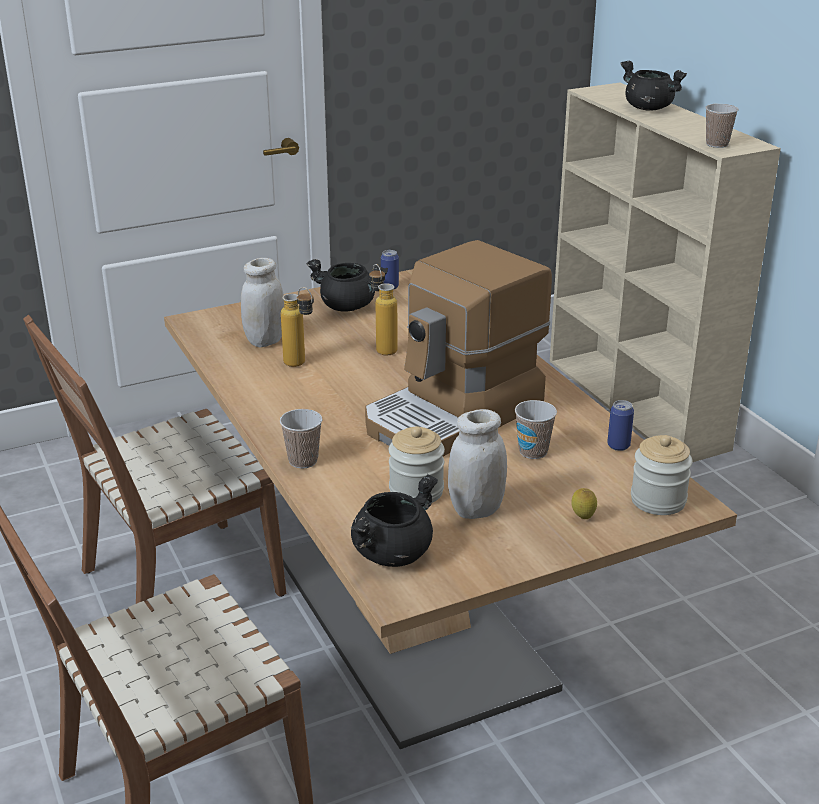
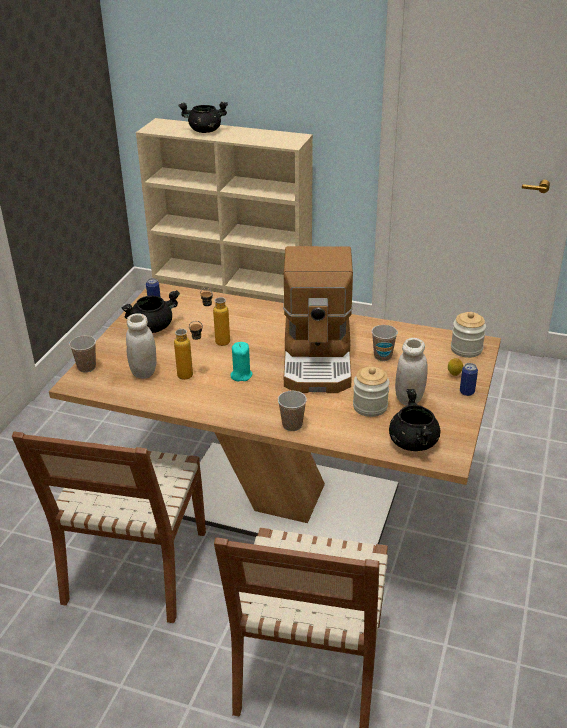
camera: 45 degrees left, 5 degrees up
(345, 389) = (241, 375): none -> turquoise candle
(618, 446) = (410, 332): can -> can (467, 392)
(717, 144) = (281, 142): cup -> cup (86, 367)

